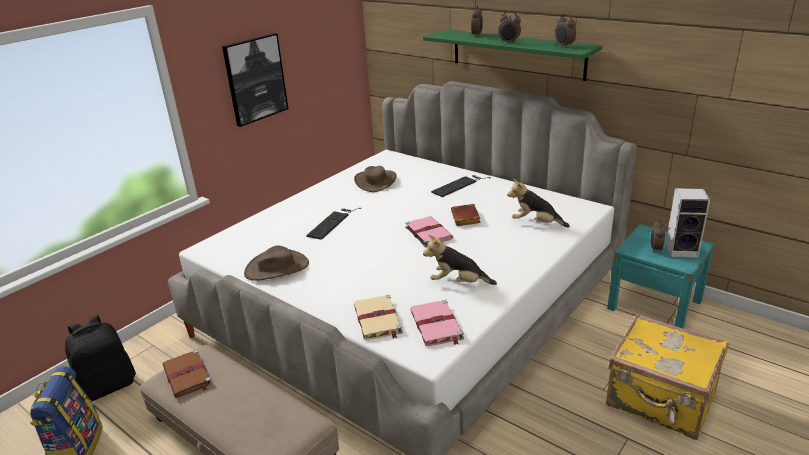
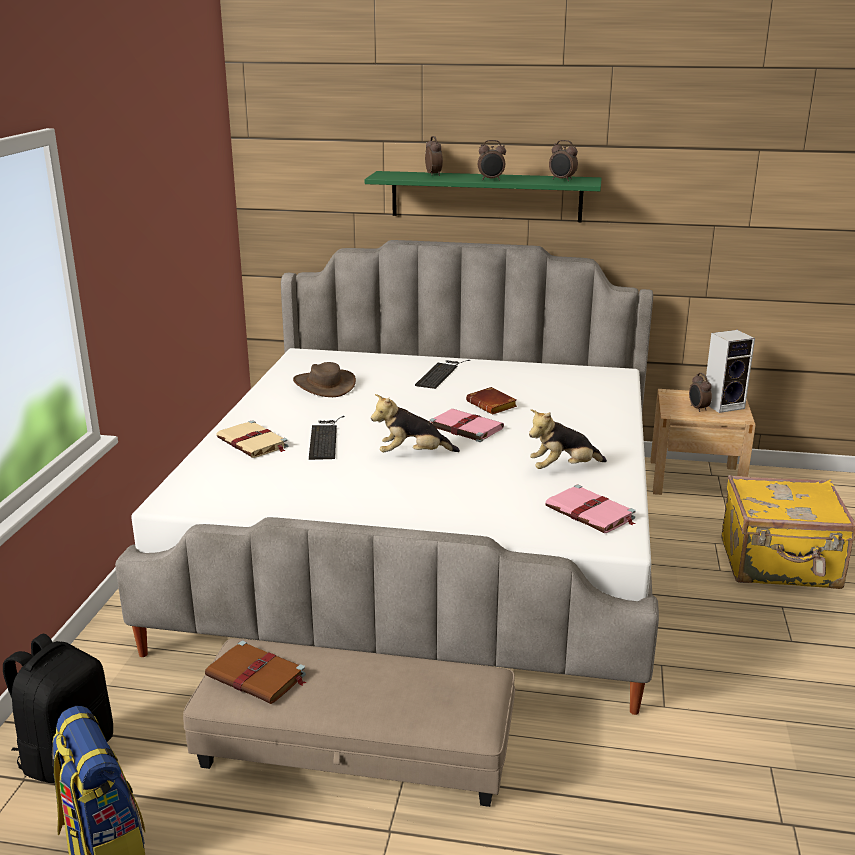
camera: 30 degrees left, 5 degrees down
(255, 79) = (147, 248): picture -> none
(277, 268) = (313, 500): brown hat -> none
(378, 320) = (518, 523): beige book -> beige book (253, 443)
(536, 223) = (577, 397): plush toy -> plush toy (412, 454)
(654, 305) = (695, 479): turquoise nightstand -> beige nightstand

